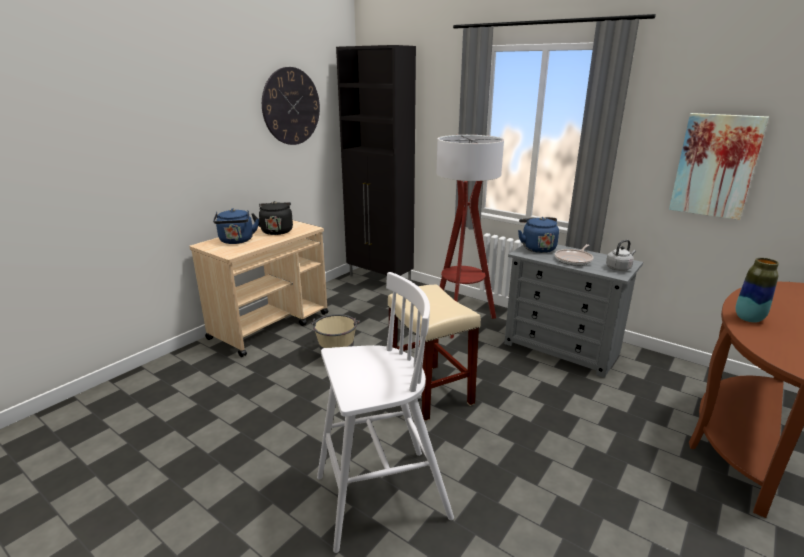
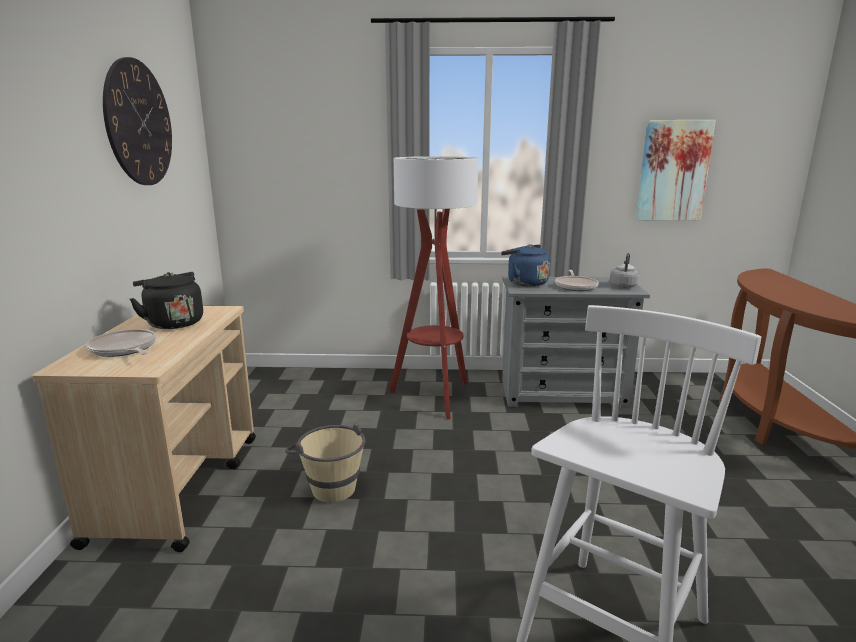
camera: 35 degrees left, 5 degrees down
(236, 241) = (124, 349): blue kettle -> frying pan
(380, 279) = (279, 377): black cabinet -> none
(431, 391) = (502, 486): beige stool -> none
(748, 318) = (792, 299): vase -> none

